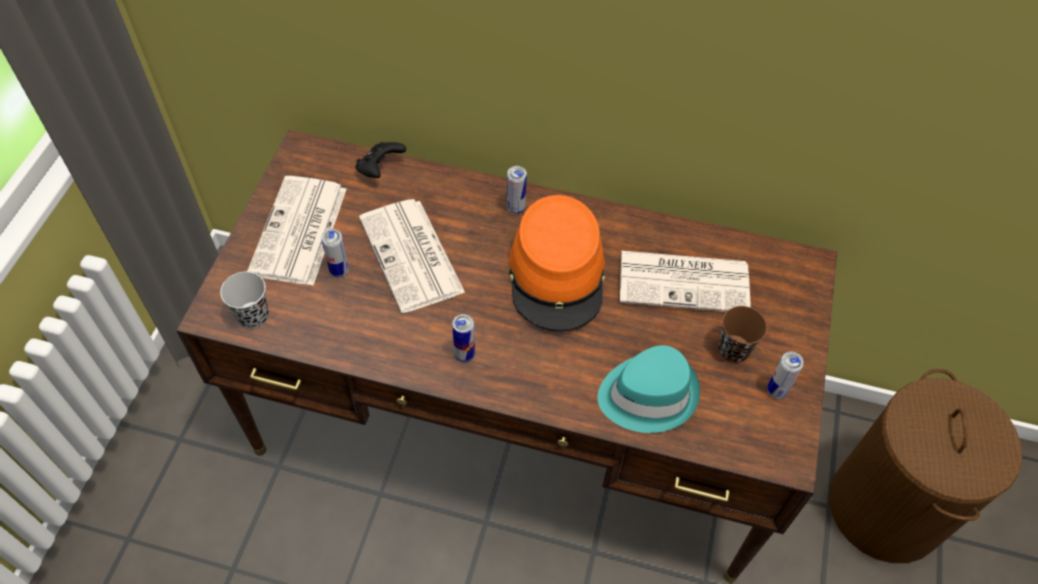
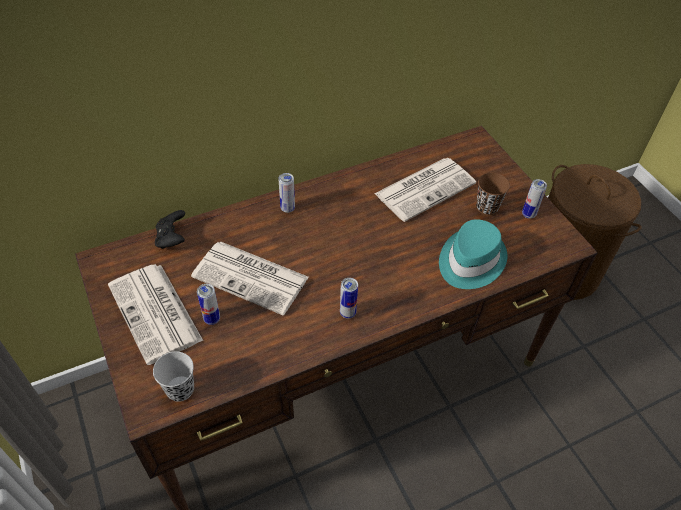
camera: 40 degrees left, 5 degrees down
(557, 273) = (352, 229): orange hat -> none

